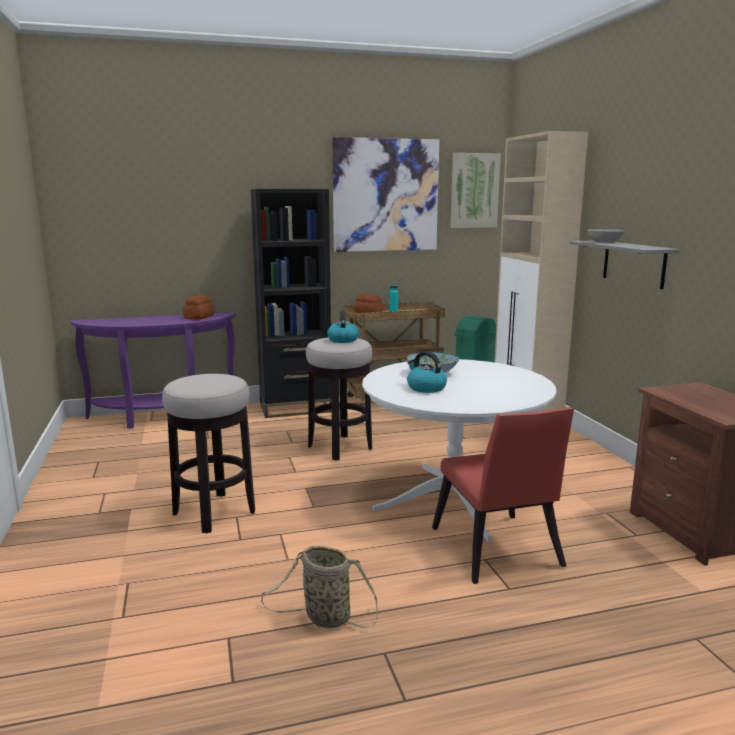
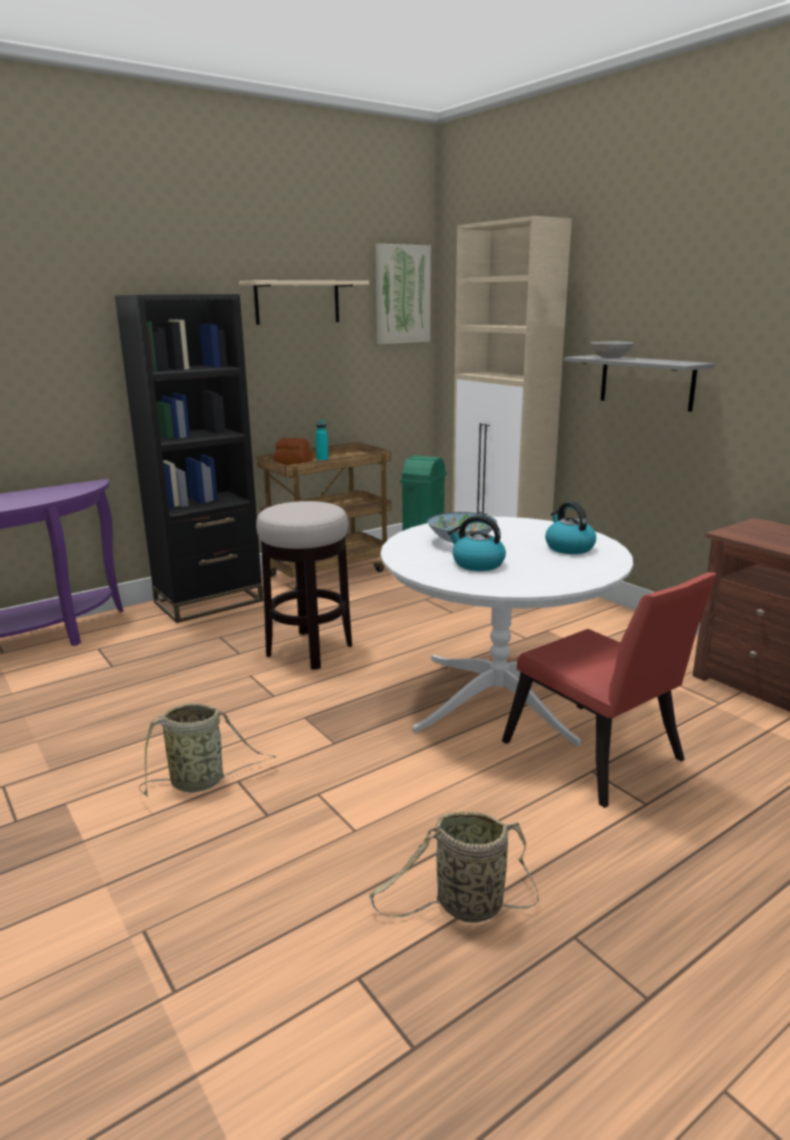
camera: 20 degrees left, 5 degrees up
(199, 317) = (61, 491): bread -> none
(214, 512) = (201, 781): stool -> basket
(342, 340) = (305, 506): kettle -> kettle (568, 547)
(385, 195) = (297, 302): picture -> beige shelf

